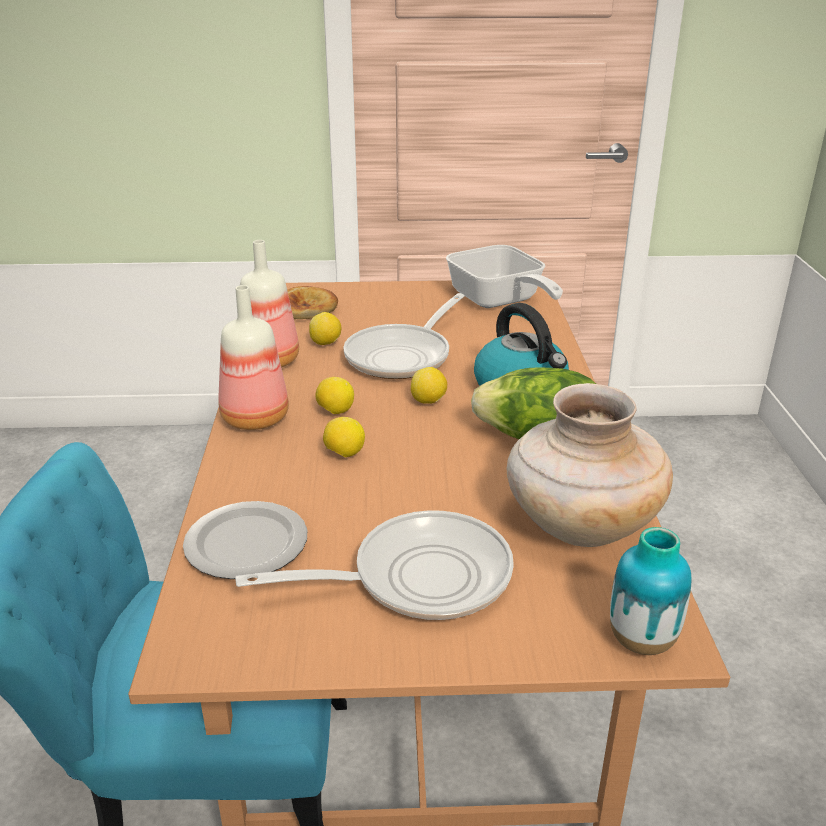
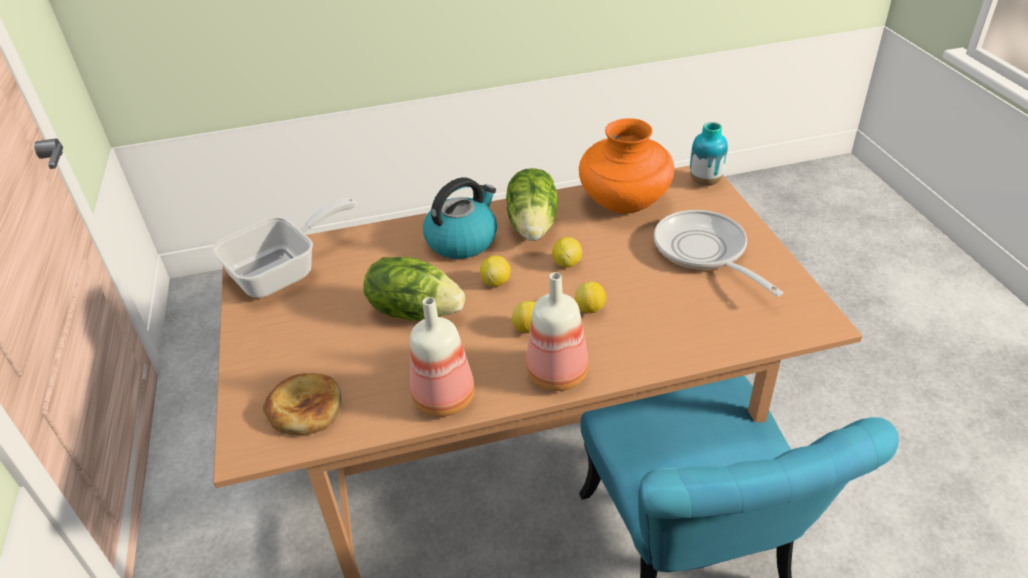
camera: 100 degrees left, 10 degrees up
(244, 544) = (718, 329): plate -> none
(326, 343) = (396, 367): lemon -> lemon (567, 263)
(403, 356) = (415, 310): frying pan -> lettuce
(580, 526) = (624, 203): beige vase -> orange vase

